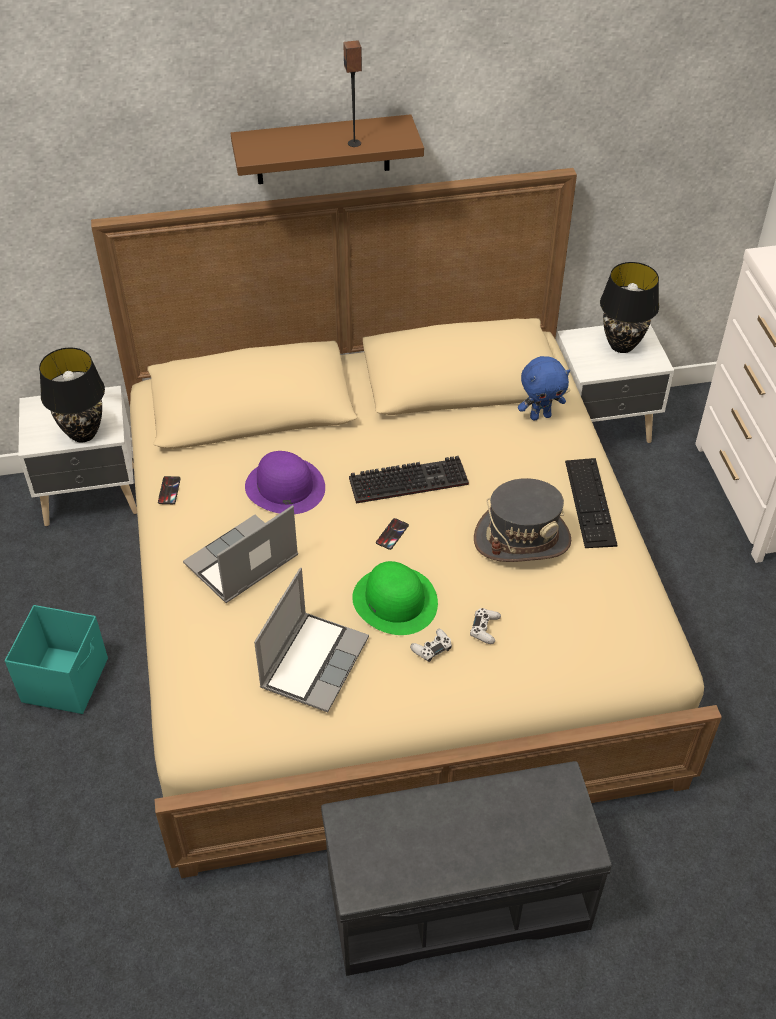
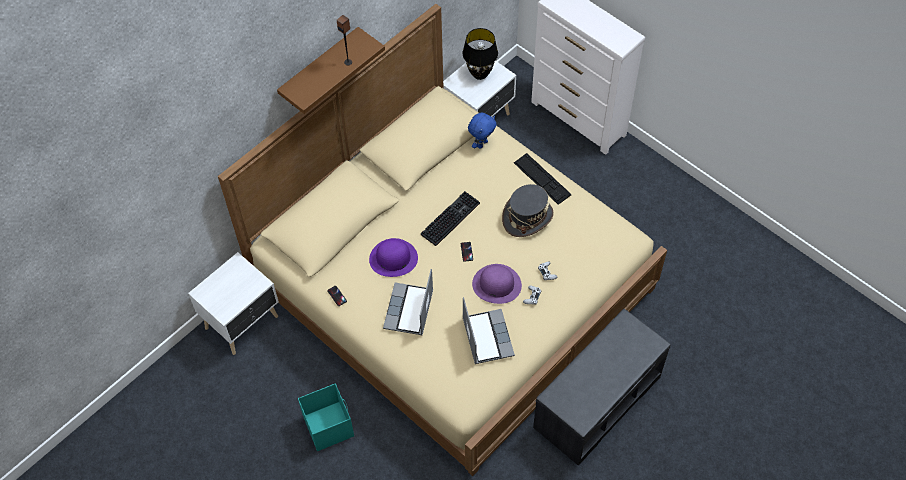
camera: 35 degrees left, 10 degrees up
(82, 434) = (246, 292): black table lamp -> none
(395, 601) = (497, 284): green hat -> purple hat

